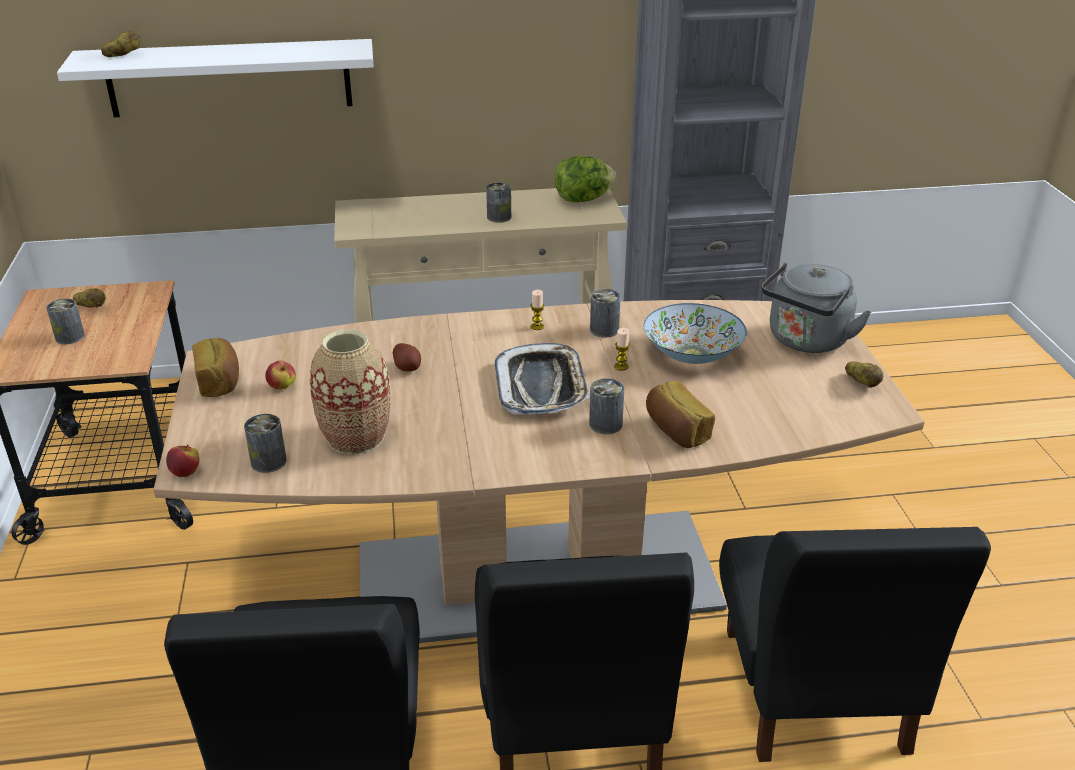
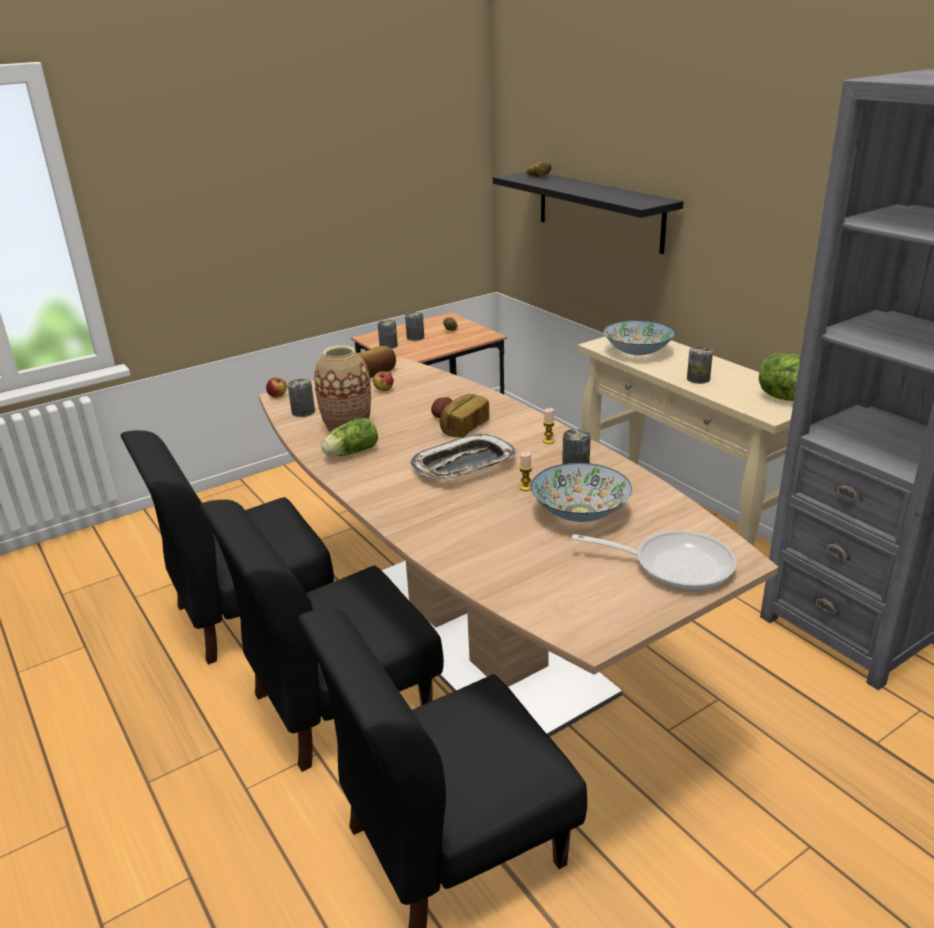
camera: 65 degrees right, 5 degrees down
(229, 78) = (599, 210): white shelf -> black shelf
(400, 220) = (637, 352): none -> bowl
(434, 452) = (349, 453): none -> lettuce
(605, 424) = (435, 502): can -> can (388, 346)
(676, 431) = (452, 533): bread -> bread (464, 428)
(806, 341) = (674, 565): grey kettle -> frying pan
(862, 383) = (627, 613): potato -> none

